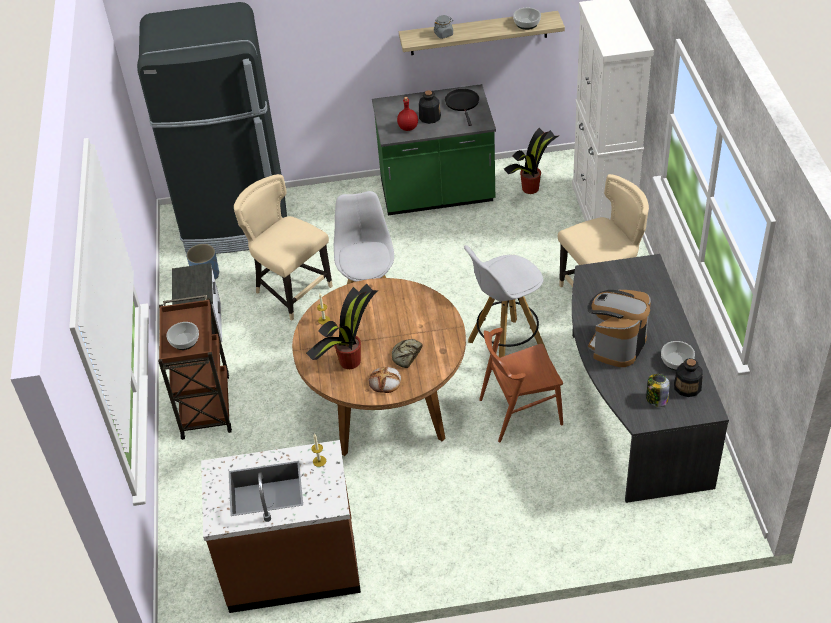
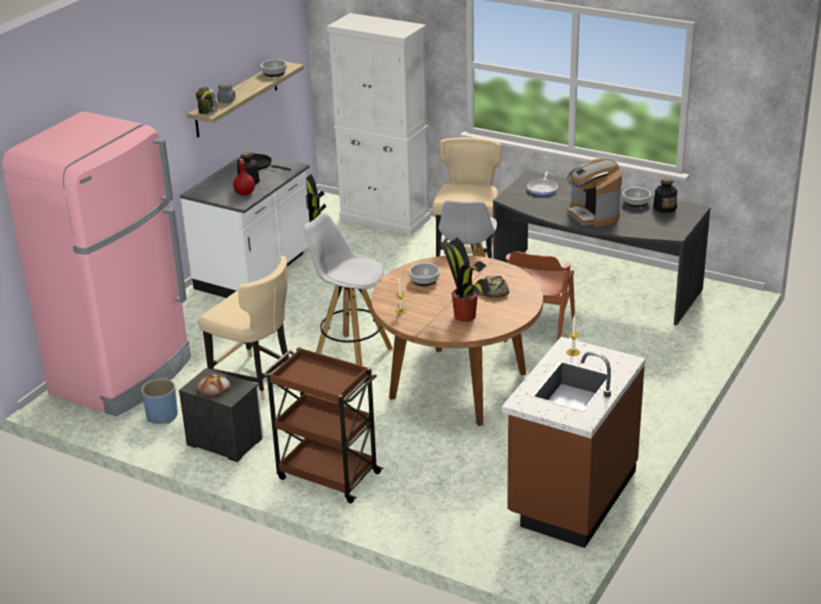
camera: 55 degrees left, 15 degrees down
(185, 341) = (329, 381): bowl -> bowl (424, 280)
(237, 224) = (123, 376): black fridge -> pink fridge
(291, 290) = (255, 379): beige chair -> beige chair turned 135 degrees counterclockwise
(385, 382) = (509, 309): bread -> bread (214, 388)
(437, 194) = (255, 272): green counter -> white counter
(633, 284) = (543, 188): none -> frying pan
(656, 399) = (662, 221): jar -> jar (207, 112)

